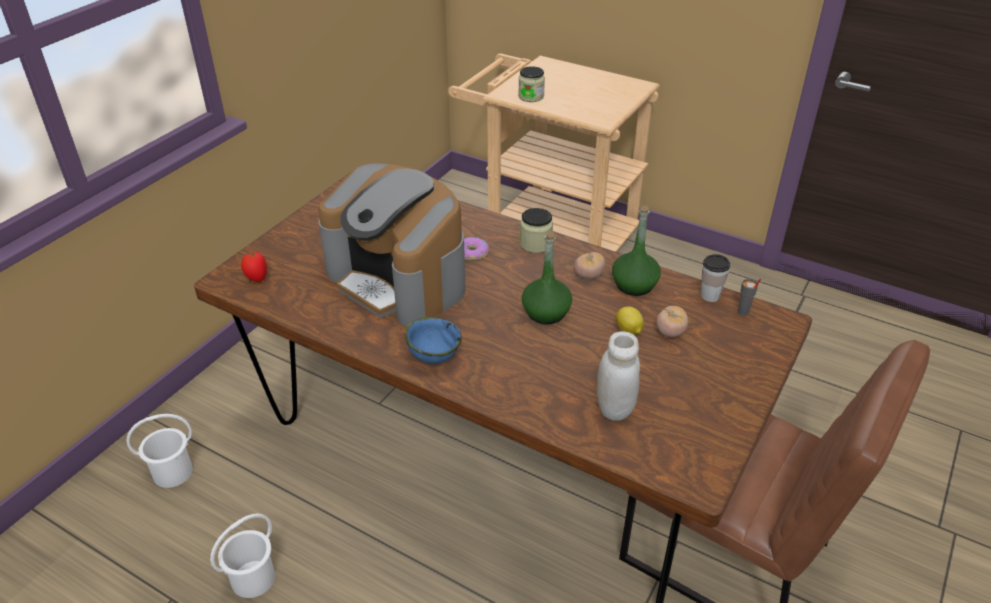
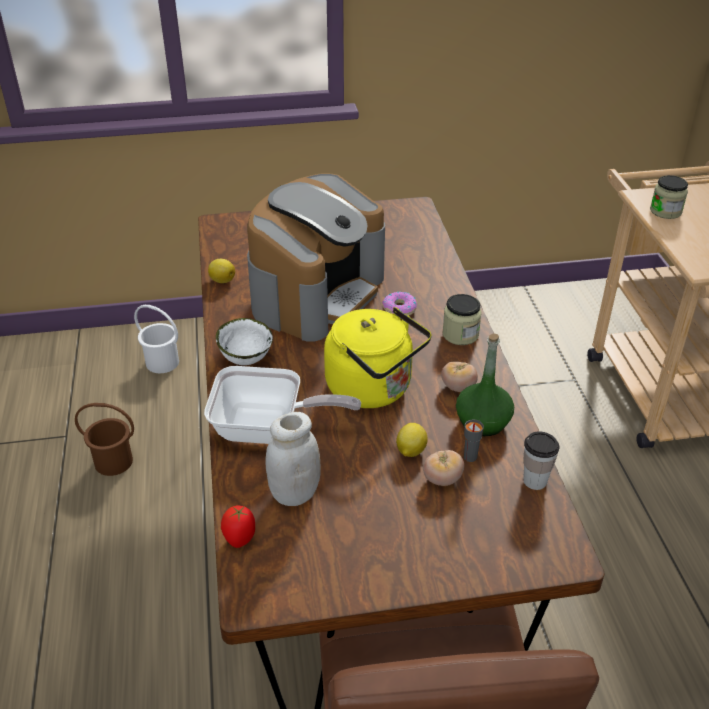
camera: 50 degrees right, 0 degrees up
(252, 578) = (113, 461): white bucket -> brown bucket
(256, 278) = (237, 234): tomato -> tomato (240, 538)
(309, 319) = (222, 280): none -> lemon
(399, 280) = (316, 293): coffee machine -> coffee machine turned 150 degrees counterclockwise
(433, 357) = (246, 359): blue bowl -> white bowl
(530, 387) = (267, 429): none -> frying pan
(546, 312) = (374, 389): green bottle -> yellow kettle
(743, 312) = (540, 517): grey cup -> grey cup (470, 457)

